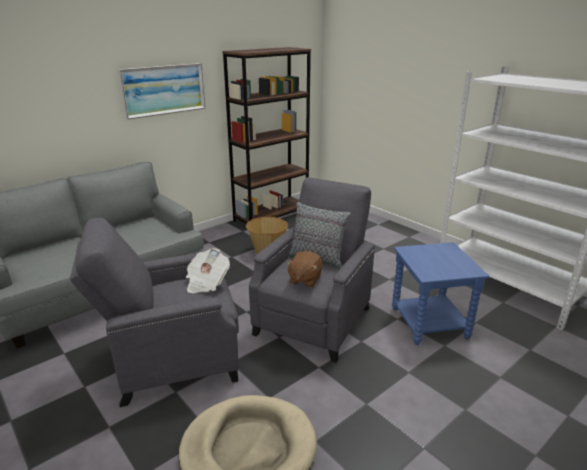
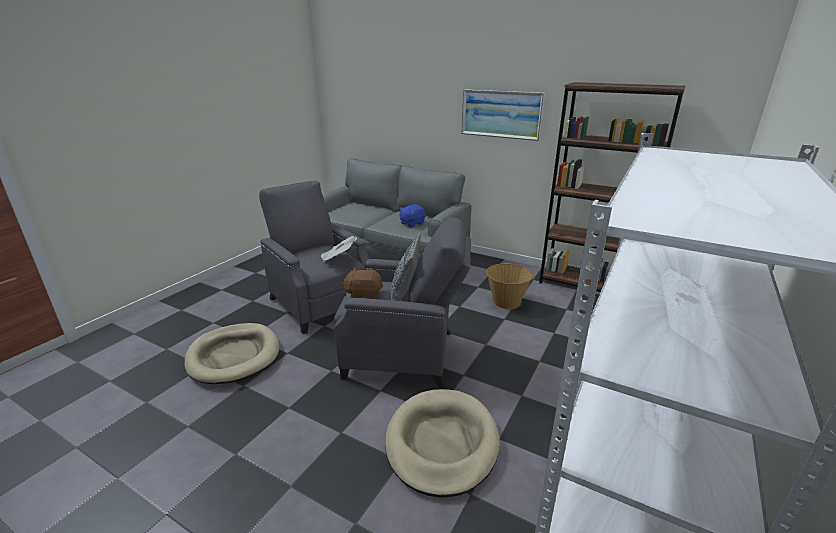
camera: 70 degrees right, 0 degrees up
(144, 232) = (412, 223): none -> blue plush toy
(430, 323) = (441, 443): blue side table -> beige dog bed

